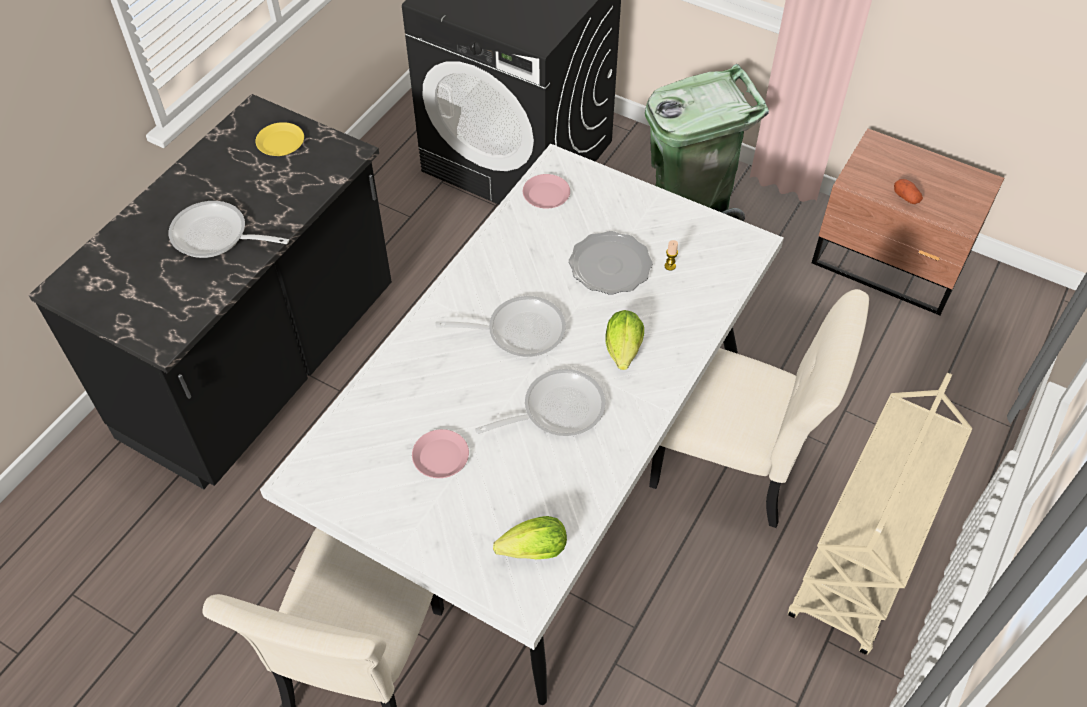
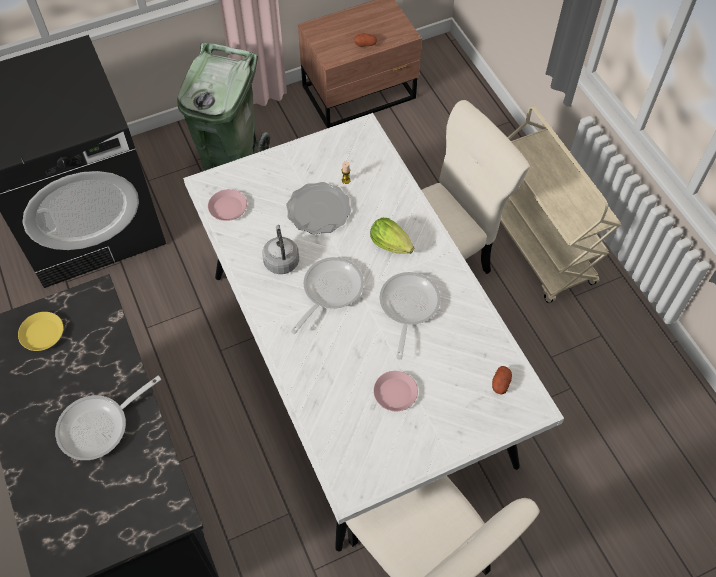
camera: 55 degrees left, 5 degrees up
(521, 271) = (281, 260): none -> grey kettle
(529, 551) = (500, 383): lettuce -> potato

